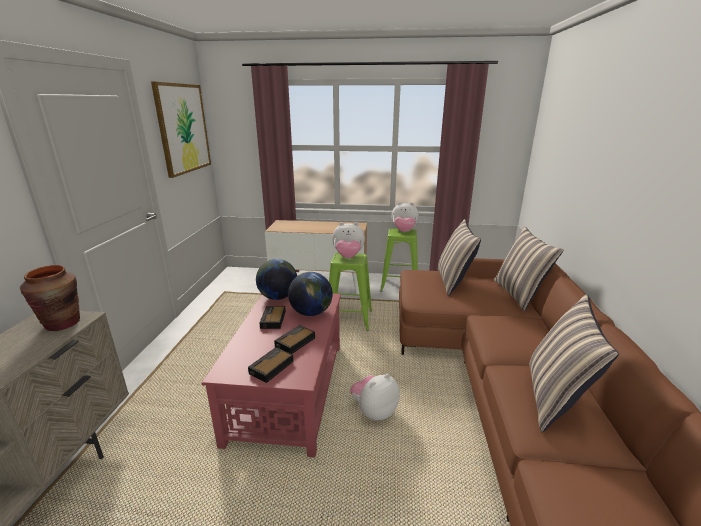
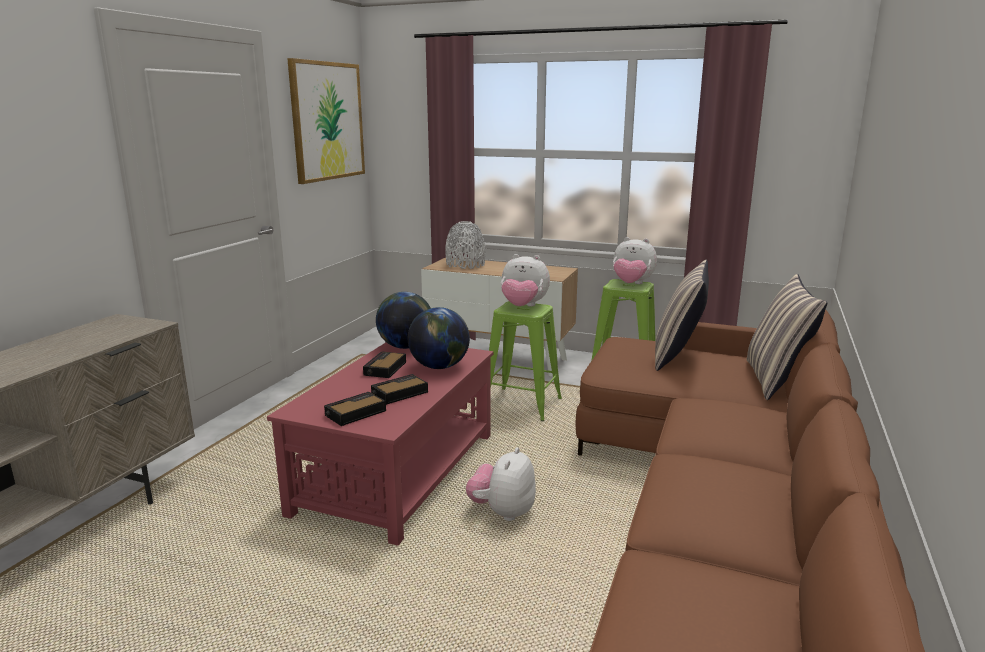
camera: 15 degrees right, 5 degrees down
(62, 323) = (130, 327): brown vase -> none
(293, 226) = (465, 265): none -> grey vase
(374, 411) = (502, 512): plush toy -> plush toy turned 45 degrees counterclockwise
(554, 398) = (723, 493): pillow -> none

